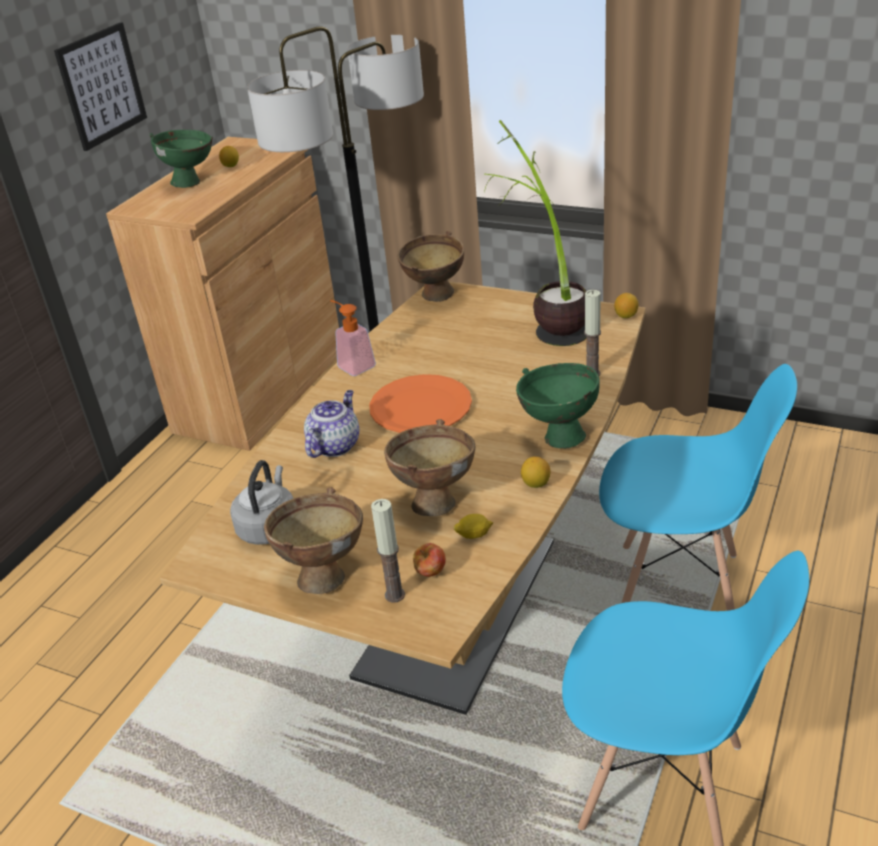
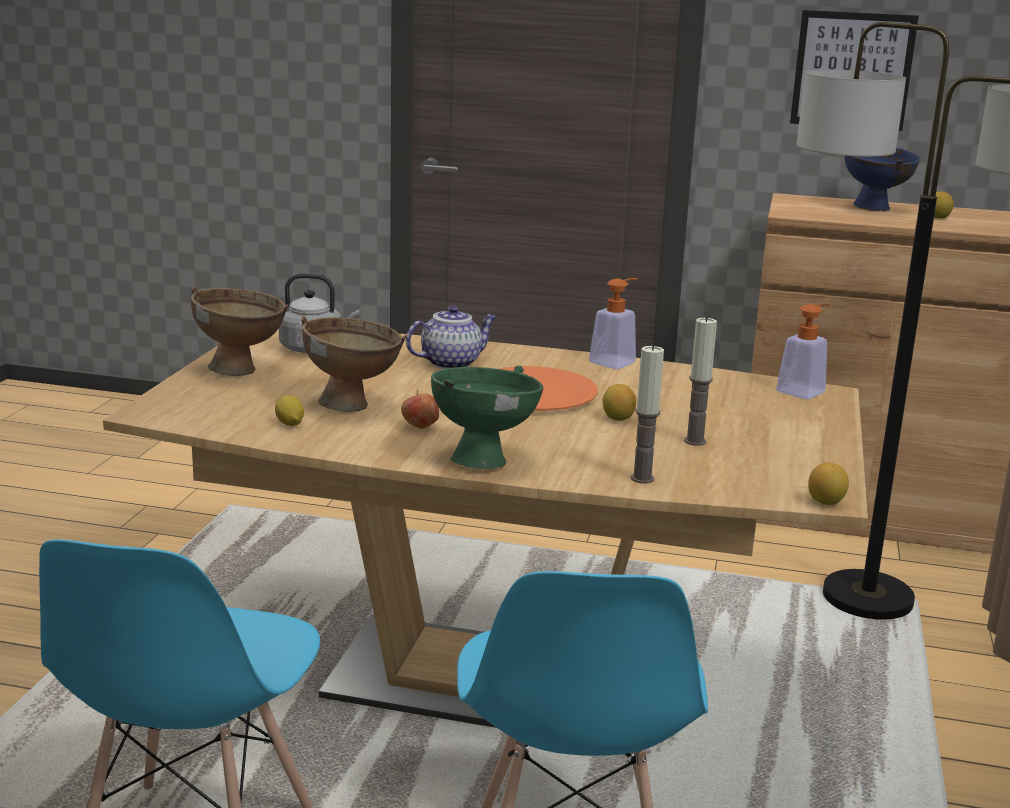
camera: 75 degrees right, 15 degrees down
(192, 183) = (875, 209): green bowl -> blue bowl
(334, 445) = (452, 363): teapot -> teapot turned 45 degrees counterclockwise
(394, 595) = (203, 396): candle -> candle (695, 441)
(431, 572) = (232, 408): apple -> apple (420, 427)
(434, 297) = (804, 390): brown bowl -> soap dispenser
(536, 484) = (381, 449): lemon -> lemon (617, 418)
(546, 318) = (787, 451): potted plant -> none

